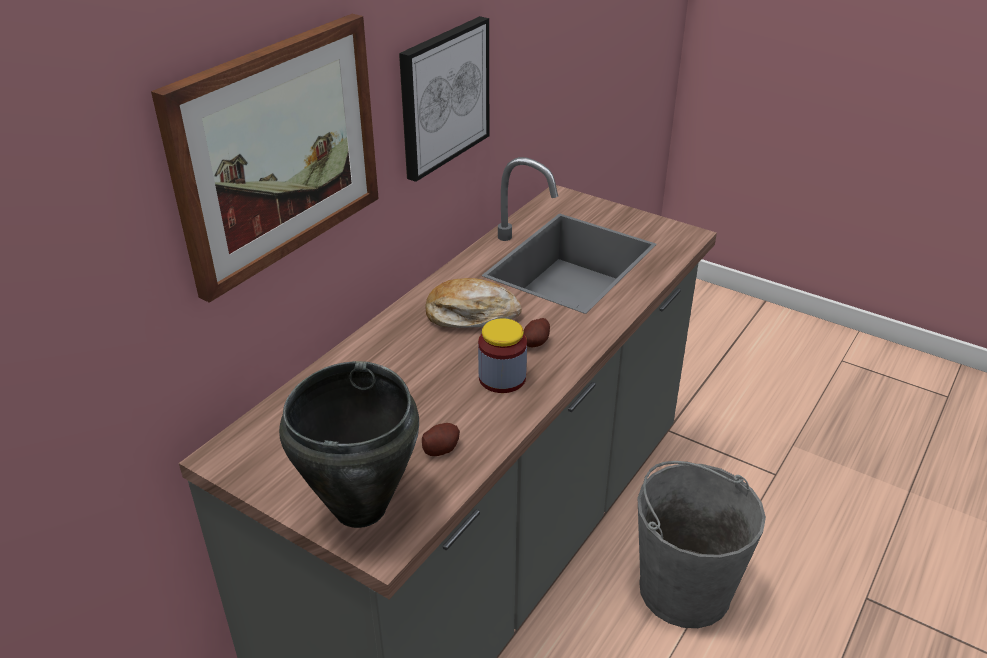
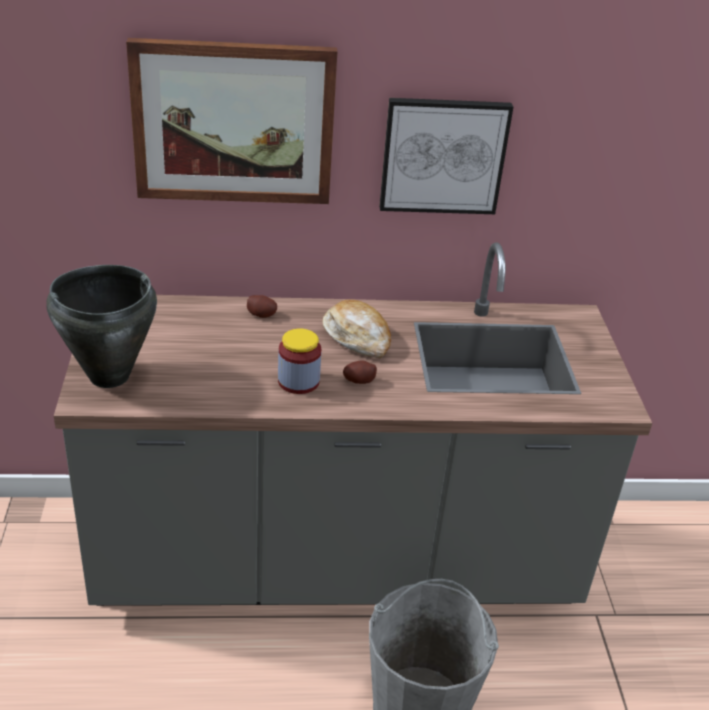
camera: 50 degrees right, 0 degrees up
(441, 448) = (195, 385): potato -> potato (262, 314)

